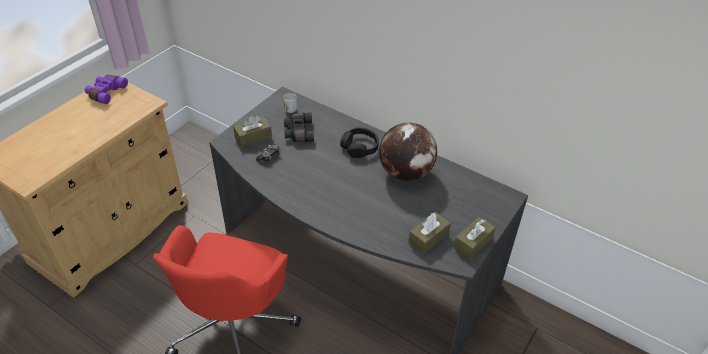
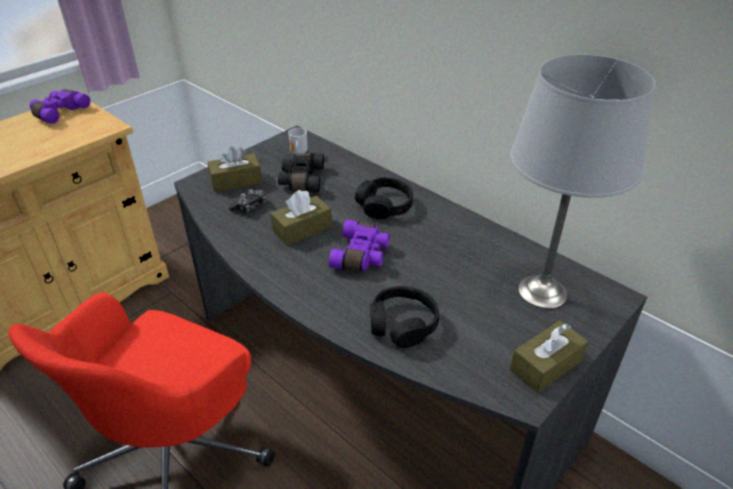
camera: 10 degrees right, 5 degrees down
(353, 185) = (362, 255): none -> purple binoculars
(387, 227) = (402, 324): none -> black headphones
(406, 173) = (448, 245): globe -> none
(428, 238) = (468, 348): brown tissue box -> brown tissue box (302, 229)
(466, 198) = (541, 291): none -> grey table lamp

